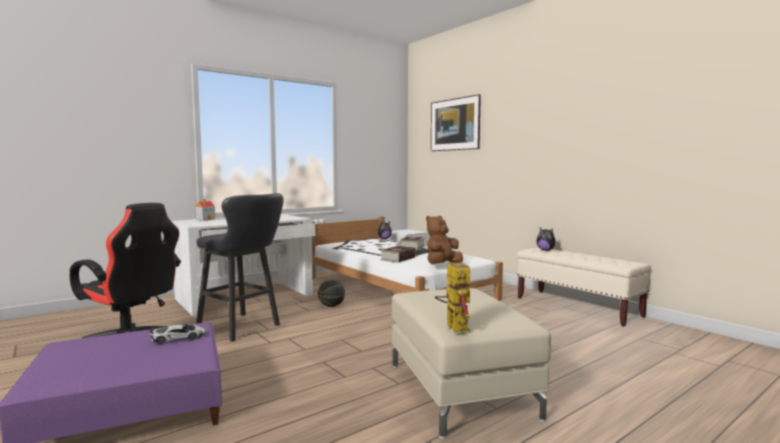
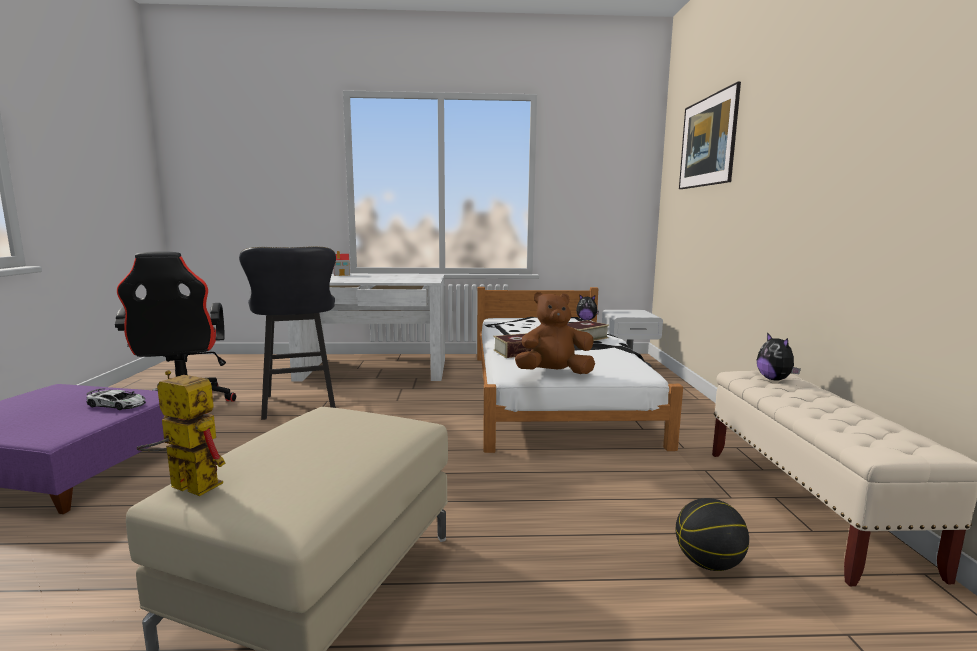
camera: 35 degrees right, 5 degrees up
(331, 306) = (429, 401): basketball -> basketball (708, 563)
(453, 326) = (185, 485): toy robot -> toy robot turned 90 degrees counterclockwise

